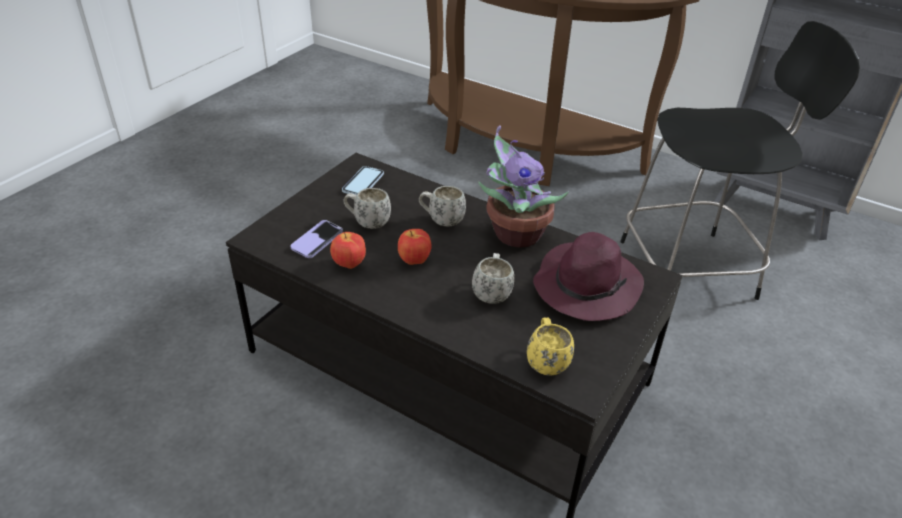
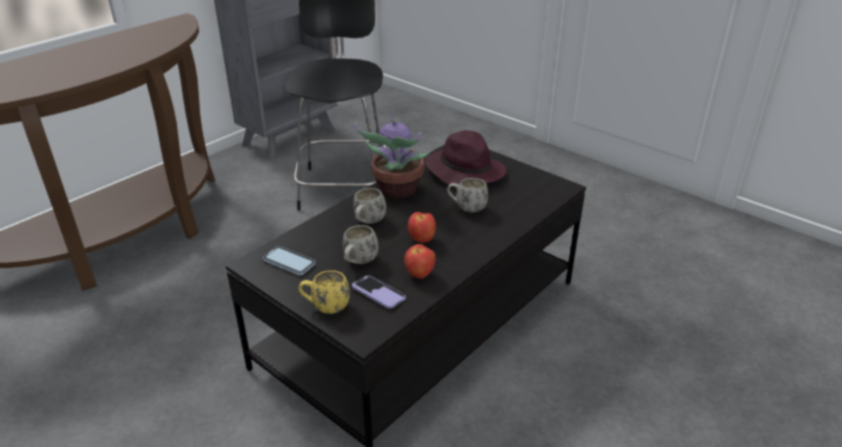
camera: 80 degrees left, 5 degrees down
(545, 360) = (538, 196): yellow mug -> yellow mug (325, 307)

